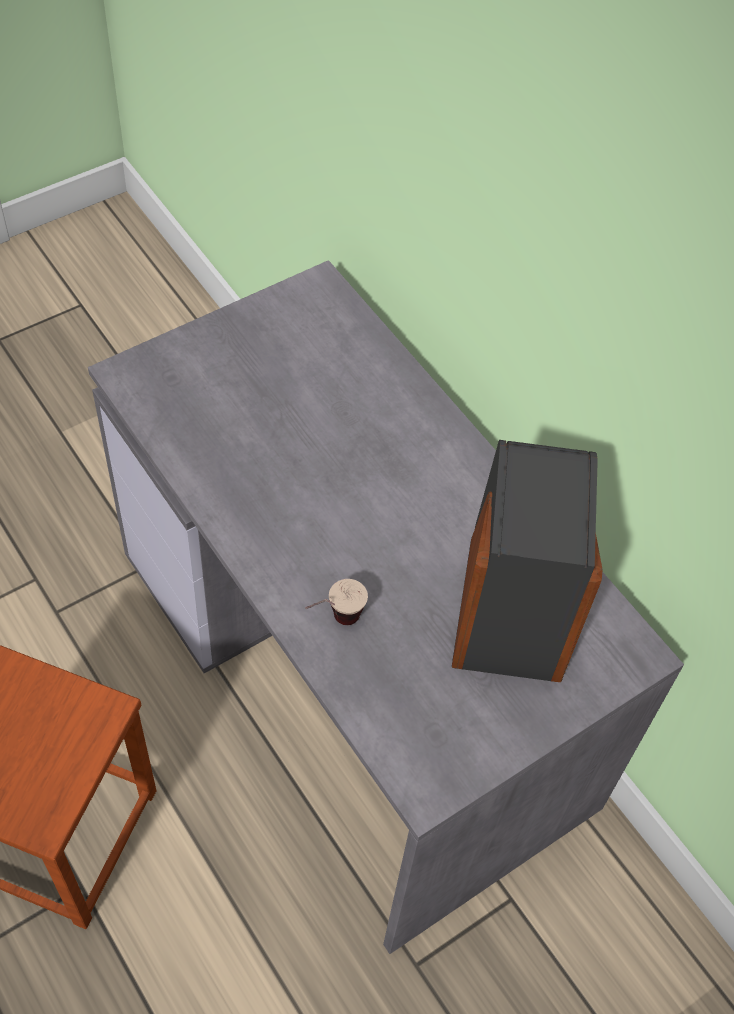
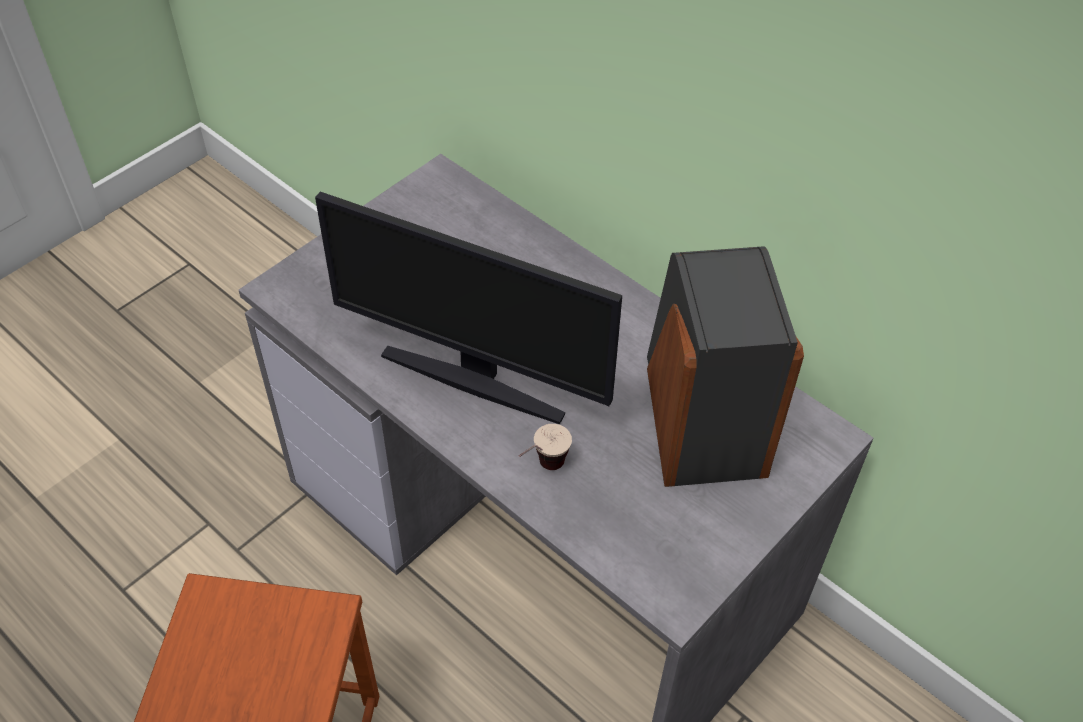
camera: 10 degrees left, 5 degrees down
(293, 513) = (474, 380): none -> monitor

